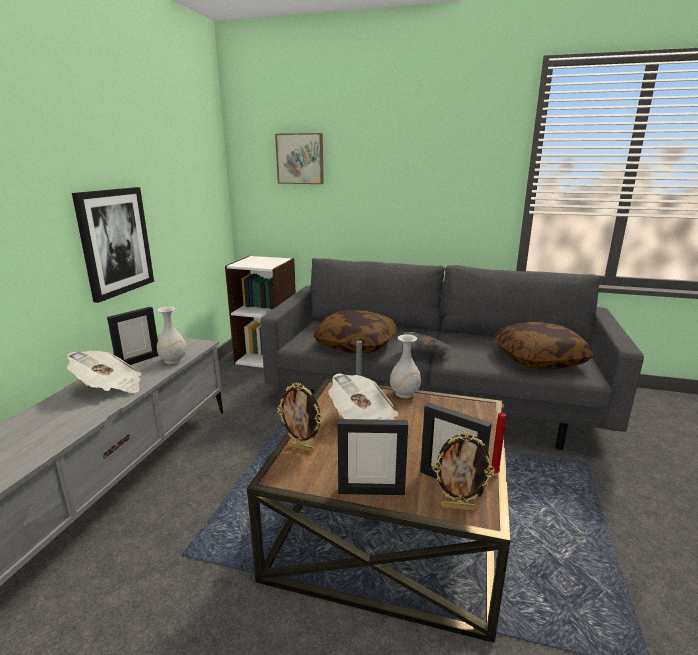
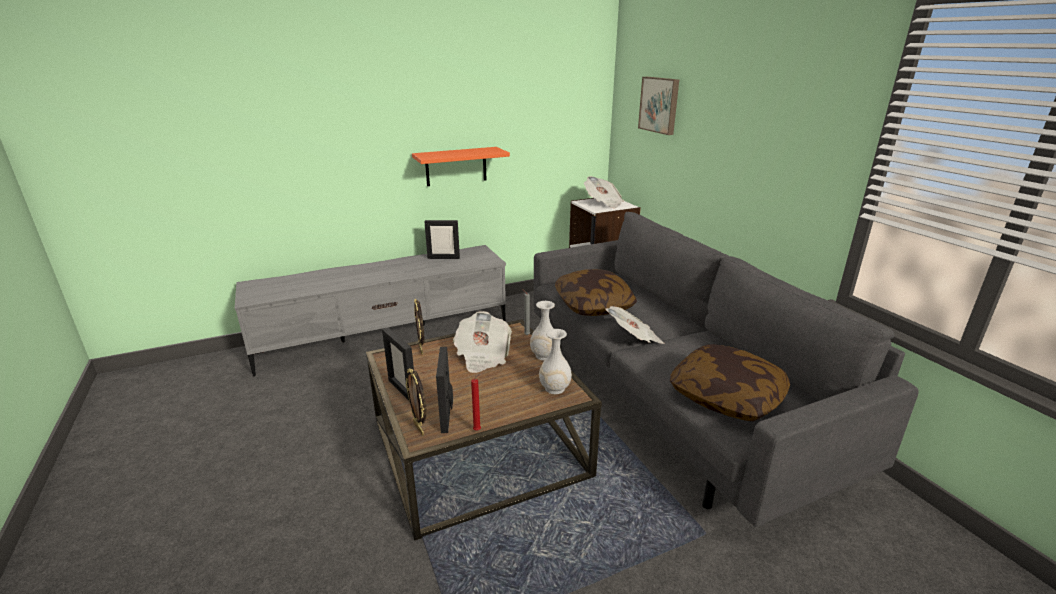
camera: 50 degrees right, 5 degrees up
(110, 387) = (404, 268): newspaper -> newspaper (603, 203)
(115, 242) = (456, 166): picture -> orange shelf
(173, 360) = (458, 265): white vase -> white vase (554, 388)

